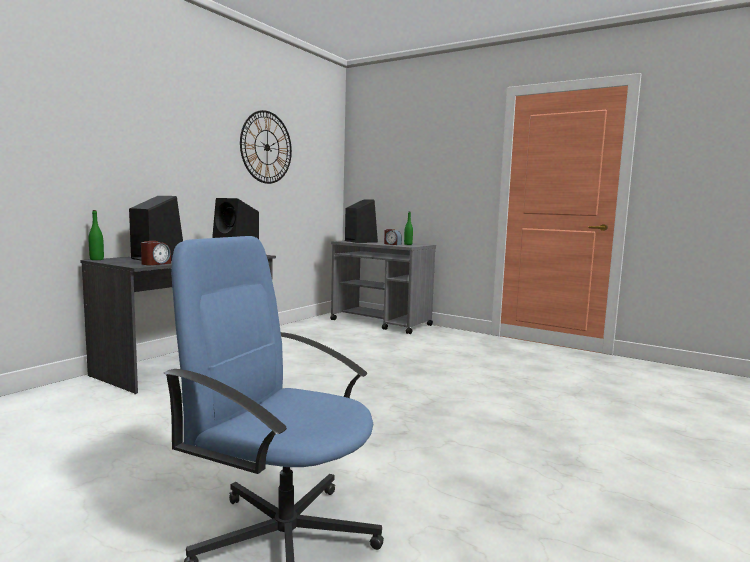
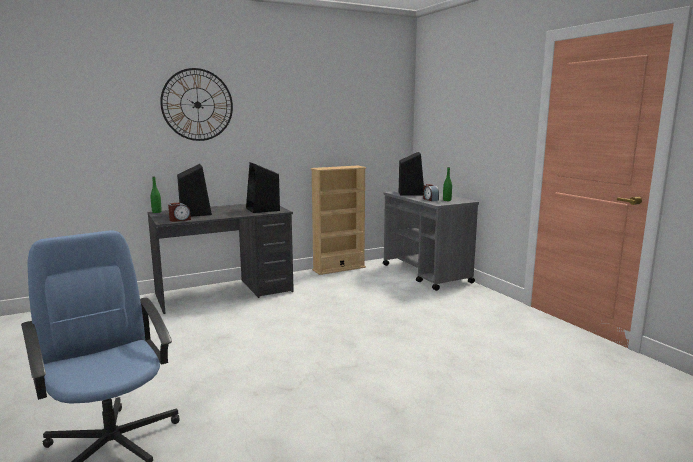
camera: 30 degrees right, 5 degrees up
(266, 147) = (317, 109): wall clock -> wall clock (197, 105)
(290, 327) = (339, 268): none -> beige bookcase

